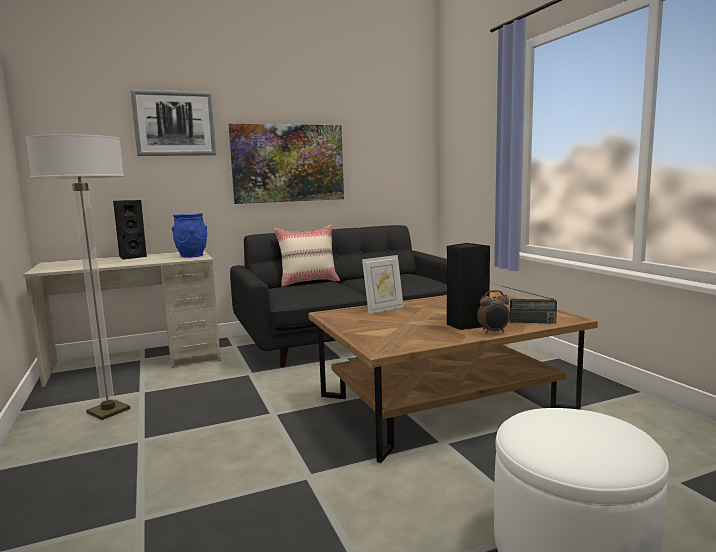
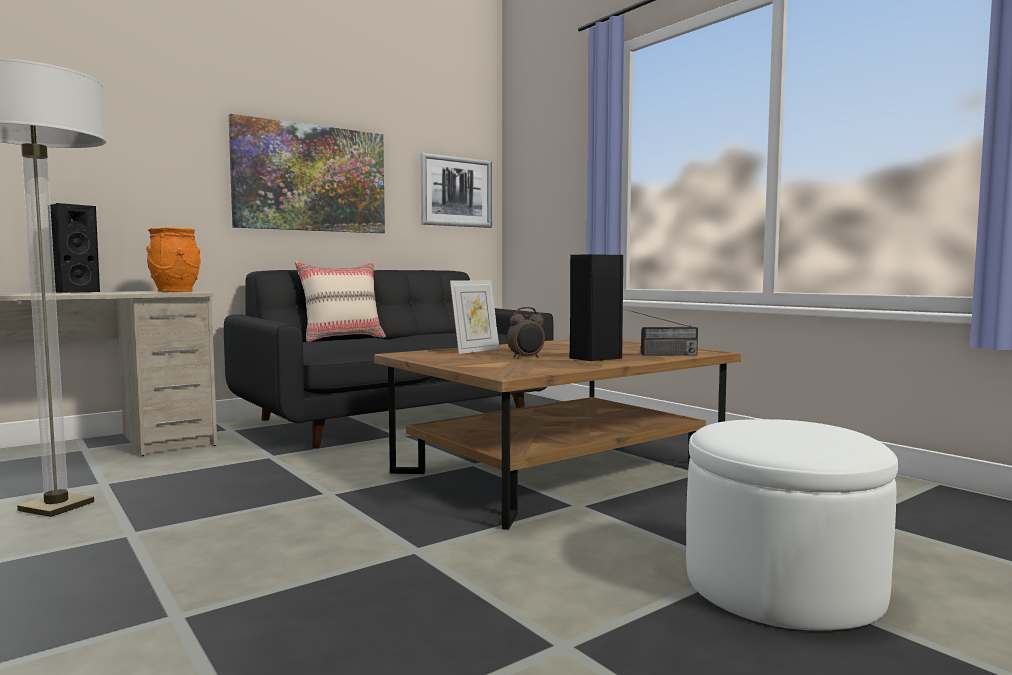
camera: 15 degrees left, 5 degrees down
(174, 123) = (148, 105): picture -> picture (456, 192)
(192, 256) = (176, 291): blue vase -> orange vase
(493, 332) = (633, 361): alarm clock -> alarm clock (526, 358)

